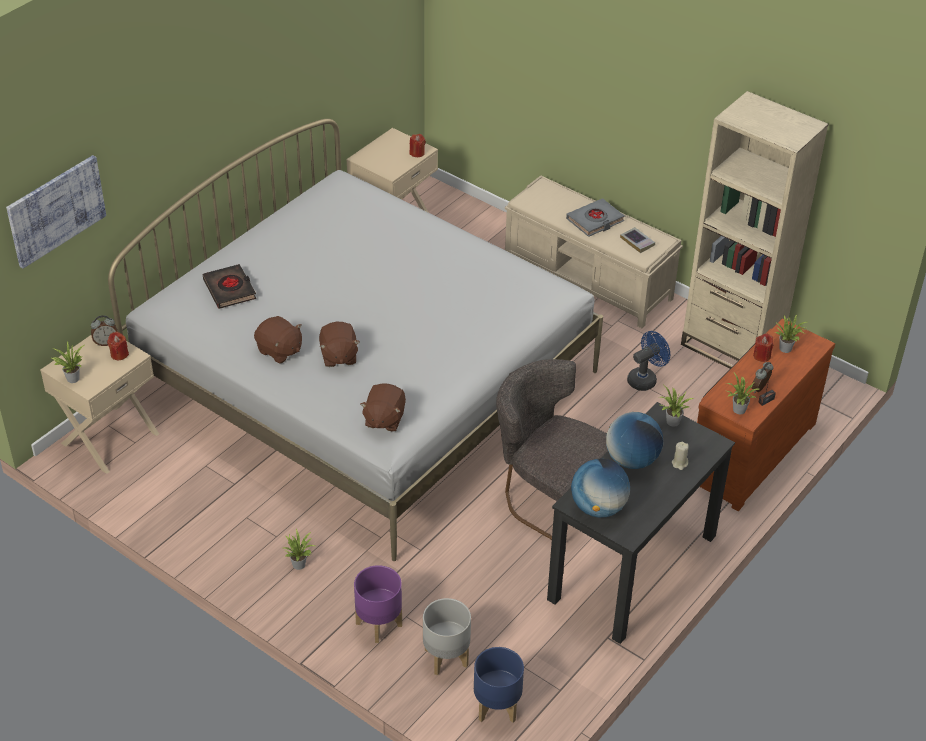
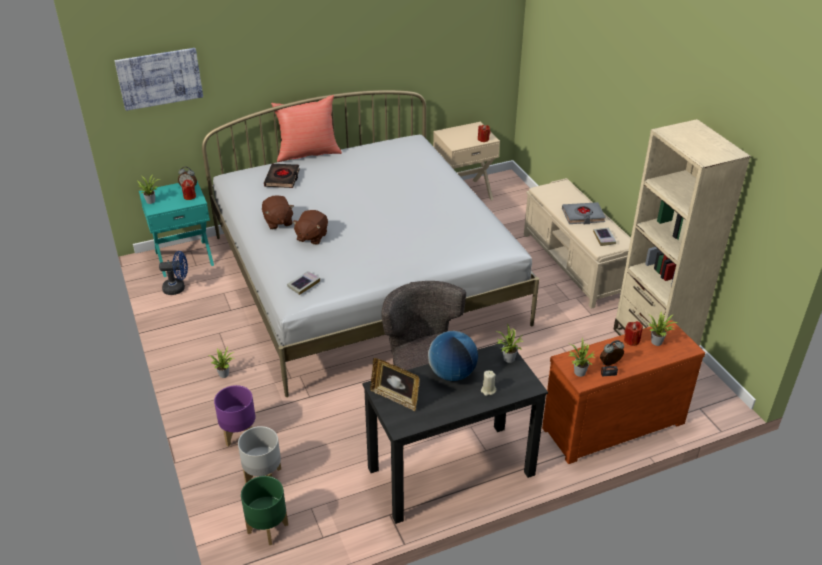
camera: 30 degrees right, 5 degrees down
(109, 438) = (184, 257): beige nightstand -> turquoise nightstand
(226, 243) = (308, 153): none -> red pillow
(384, 419) = (303, 284): brown plush toy -> book
(497, 707) = (267, 528): blue planter -> green planter
(598, 508) = (395, 397): globe -> picture frame
(645, 379) = (566, 343): blue fan -> blue fan (178, 288)

